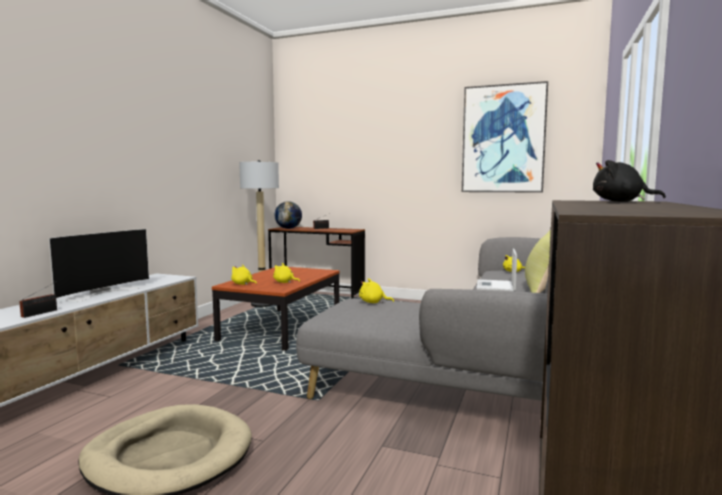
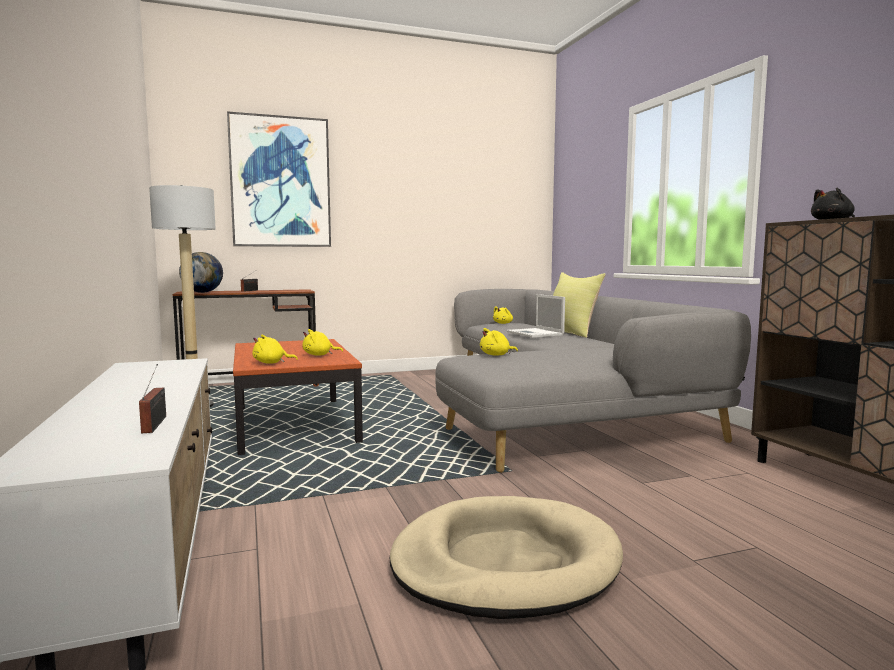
camera: 40 degrees left, 0 degrees up
(102, 292) = (138, 390): television -> none
(503, 139) = (468, 183): picture -> picture (280, 182)

